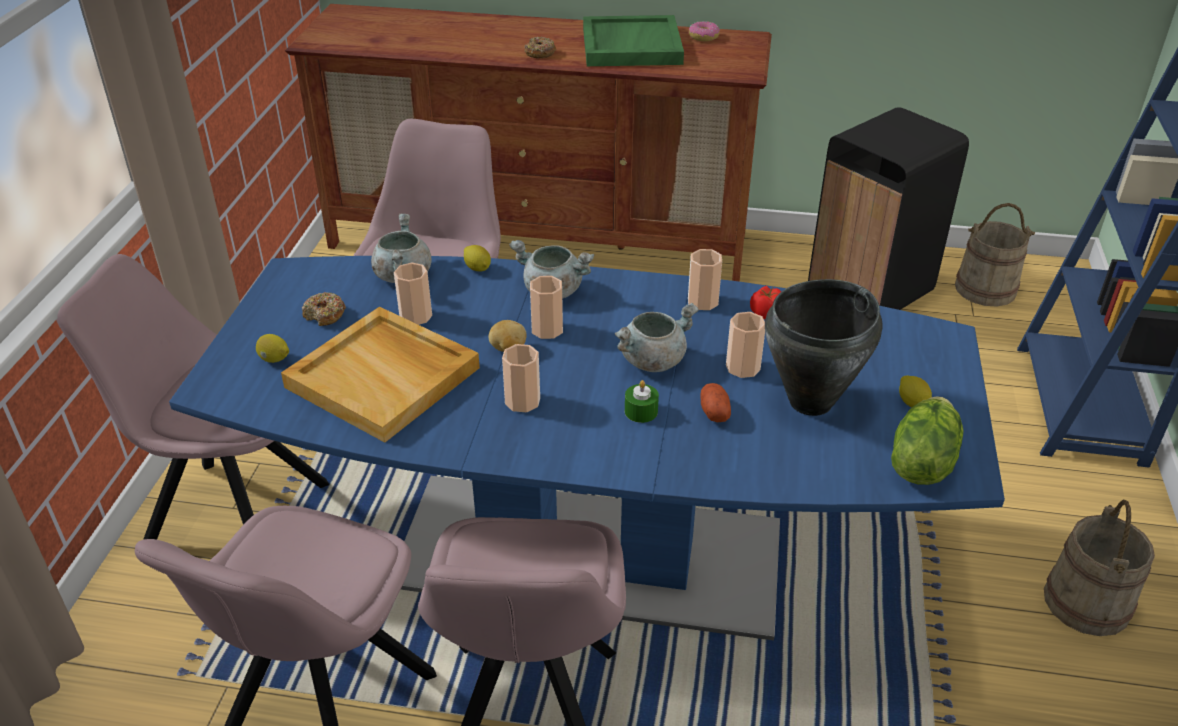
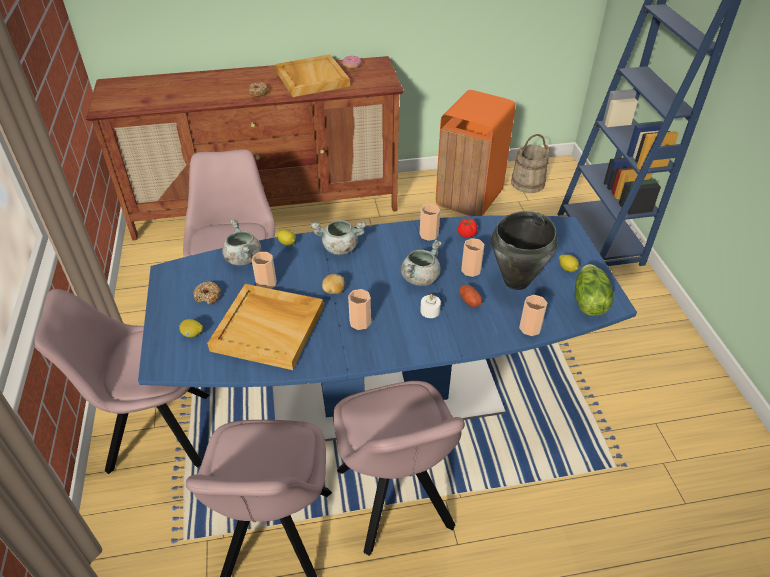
camera: 20 degrees left, 5 degrees up
(547, 329) = (350, 273): cup -> cup (530, 328)
(630, 45) = (311, 78): green tray -> beige tray
(641, 411) = (430, 311): green candle -> white candle
(871, 292) = (470, 198): black trash can -> orange trash can
(1087, 602) = (645, 346): beige bucket -> none

